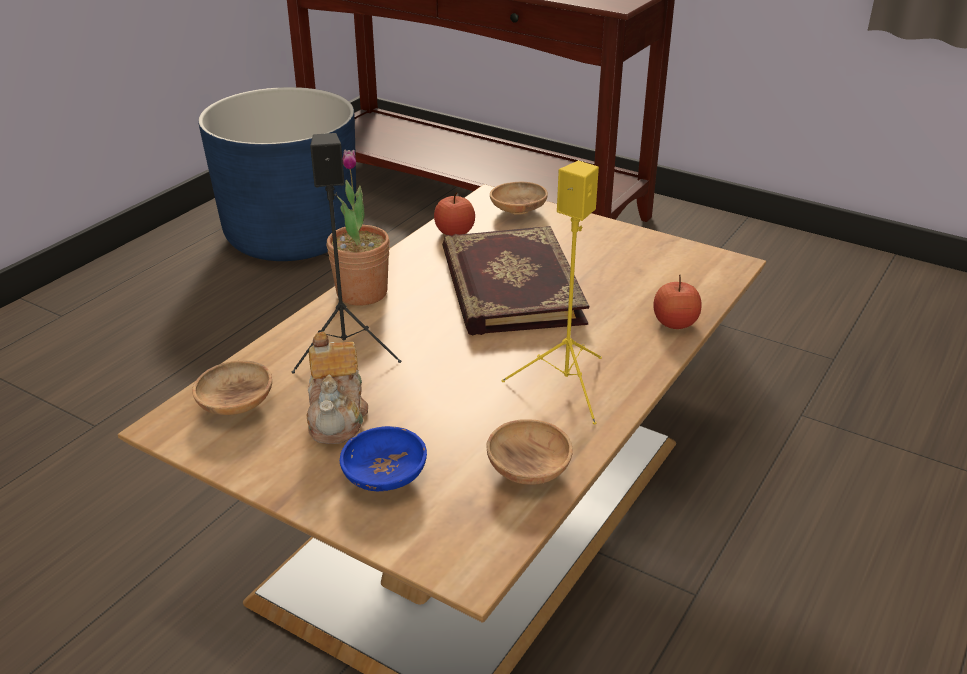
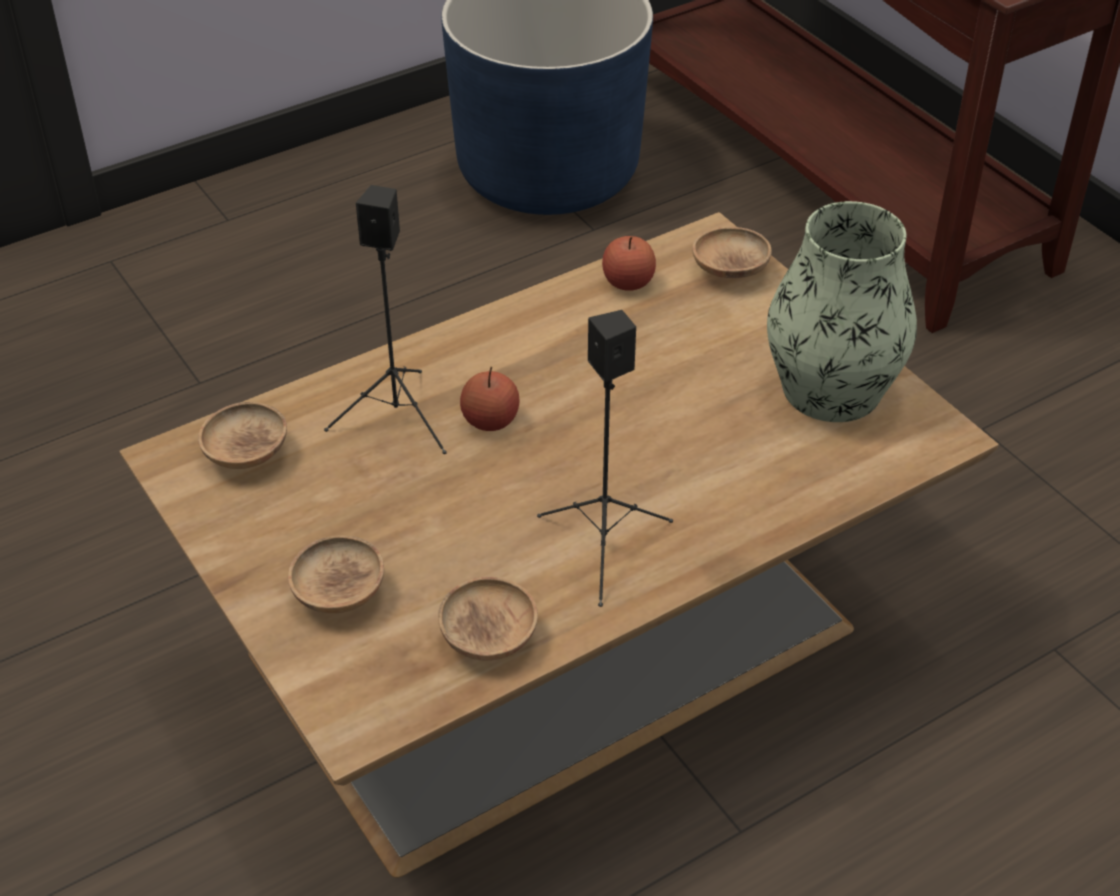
camera: 25 degrees right, 10 degrees up
(337, 415) = (338, 501): teapot -> none
(362, 293) = (463, 343): potted plant -> none
(385, 477) = (339, 593): blue bowl -> brown bowl
(508, 286) = (636, 385): book -> none
(567, 387) = (604, 547): yellow speaker -> black speaker
(639, 257) = (832, 389): none -> vase
(675, 323) = (798, 502): apple -> apple (490, 420)

